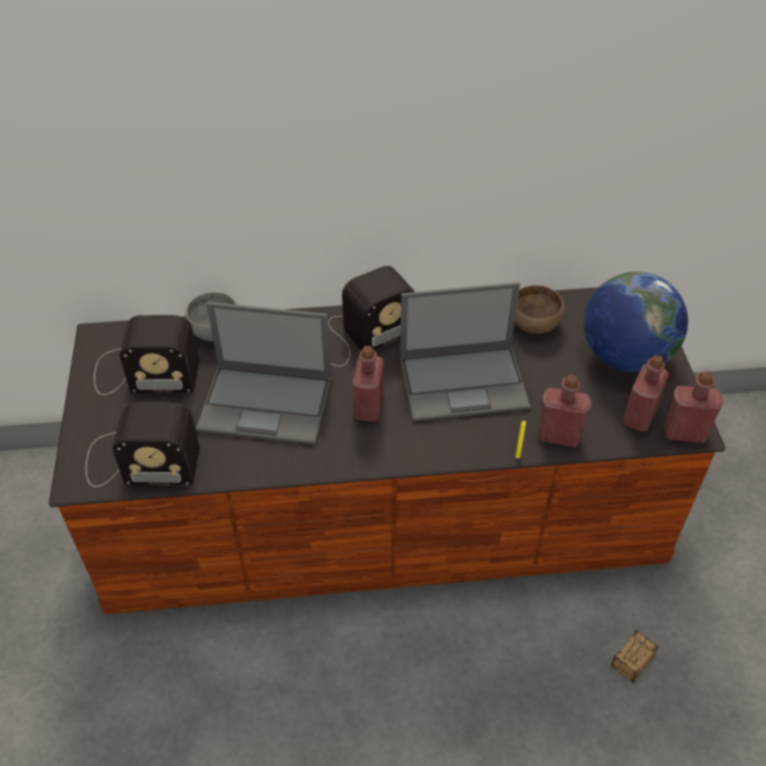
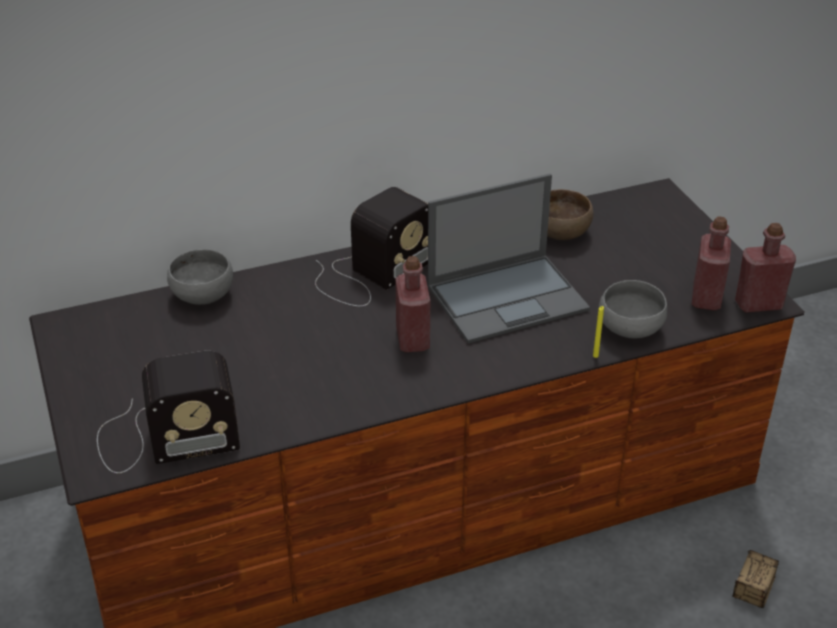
camera: 15 degrees left, 10 degrees down
(142, 373) = (131, 350): radio -> none
(267, 403) = (294, 355): laptop -> none
(559, 436) = (631, 329): red bottle -> grey bowl
(625, 356) = (668, 247): globe -> none

